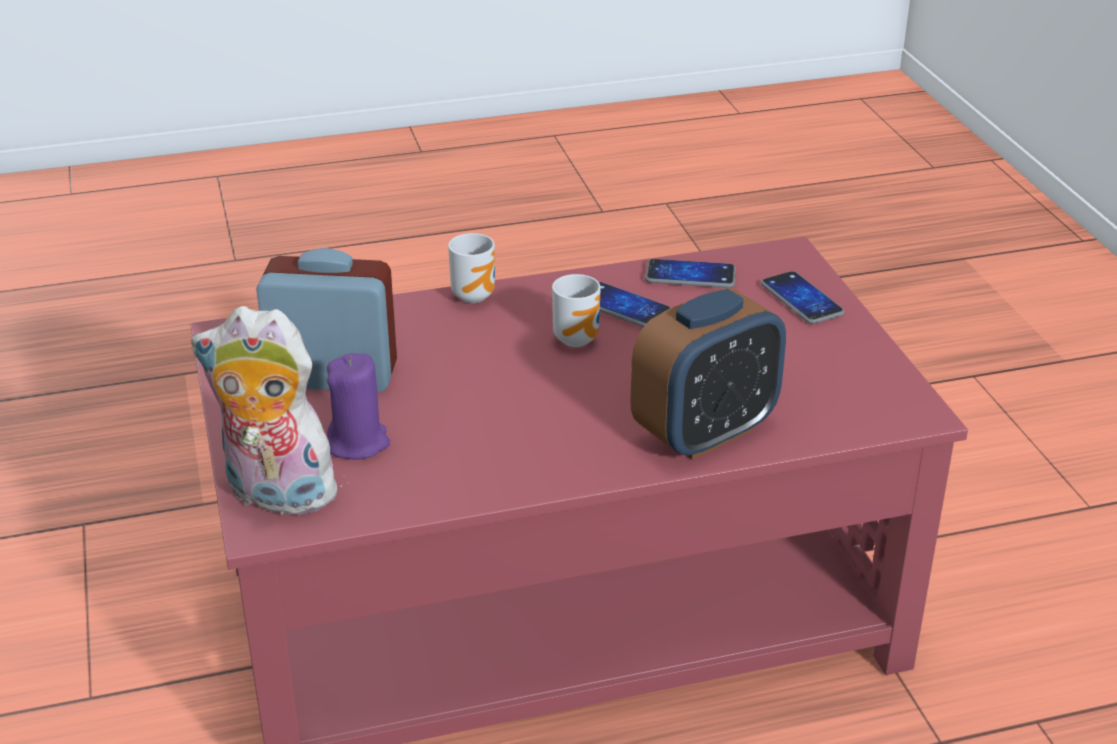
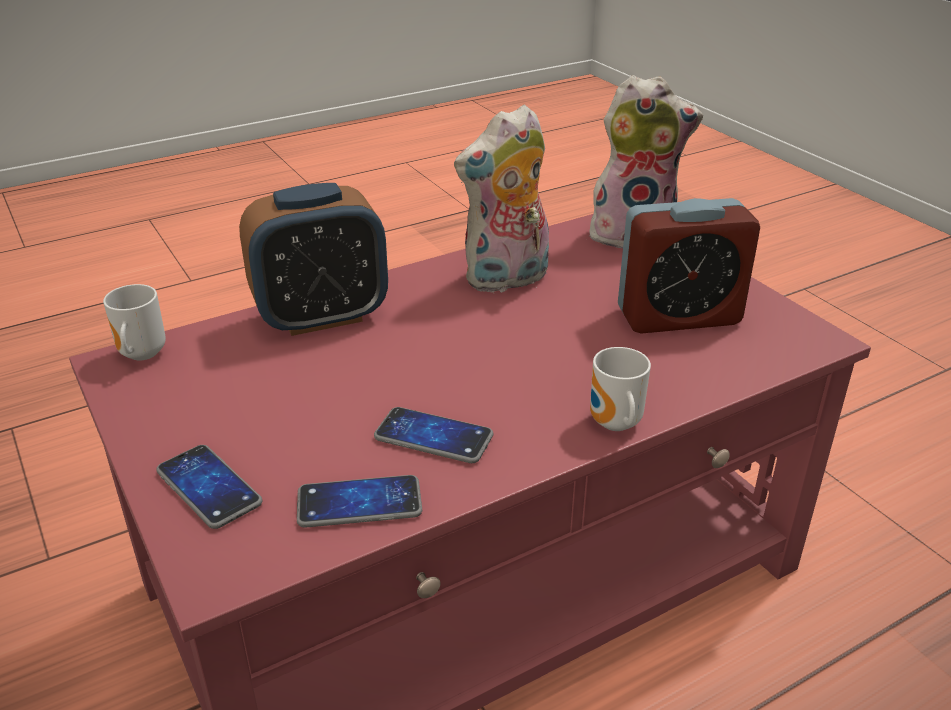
camera: 165 degrees right, 0 degrees up
(358, 443) = (605, 270): purple candle -> none
(481, 448) = (507, 280): none -> plush toy
(579, 338) = (469, 388): mug -> mug (140, 355)
(705, 432) = (321, 317): alarm clock -> alarm clock turned 150 degrees counterclockwise

